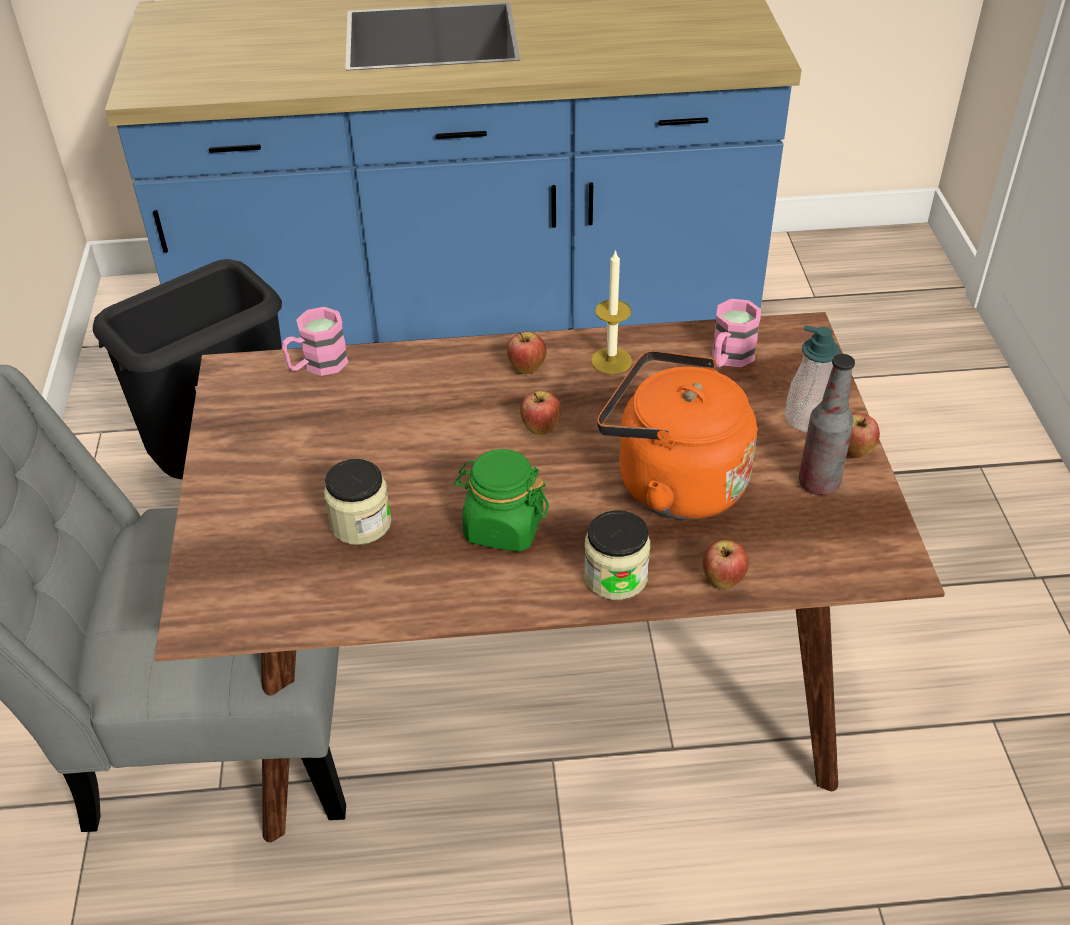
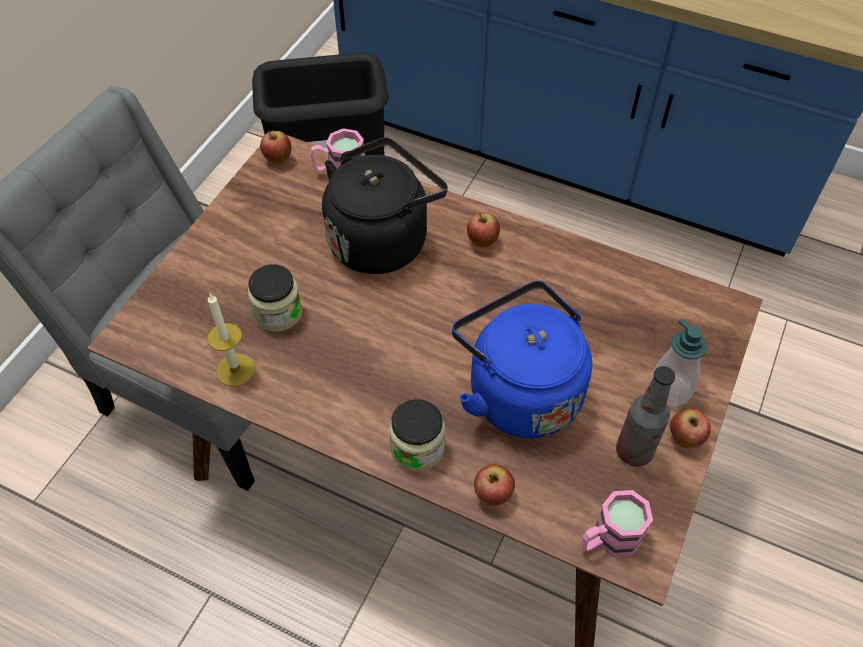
camera: 30 degrees right, 10 degrees up
(418, 408) = (382, 239): none -> black kettle
(503, 527) = (369, 365): green jar -> none
(540, 429) = (455, 298): apple -> apple (278, 160)
(611, 361) = (551, 264): candle -> candle (235, 370)
(672, 482) = (518, 391): orange kettle -> blue kettle
(729, 358) = (646, 305): pink mug -> pink mug (608, 539)

